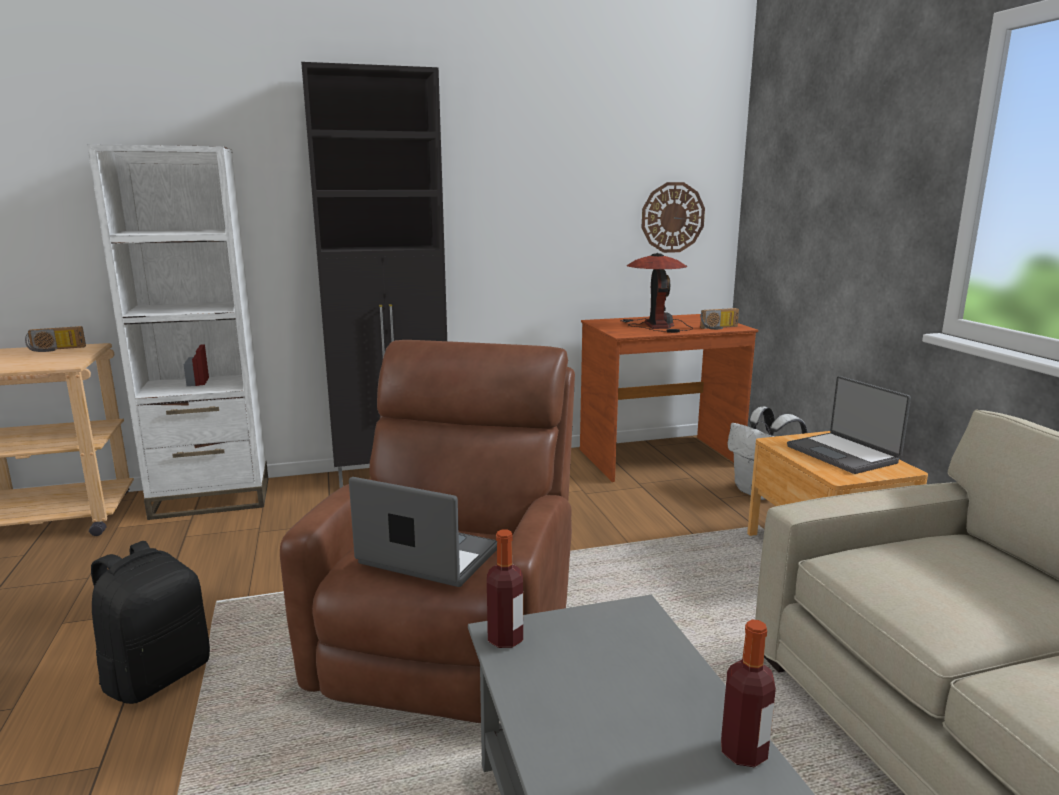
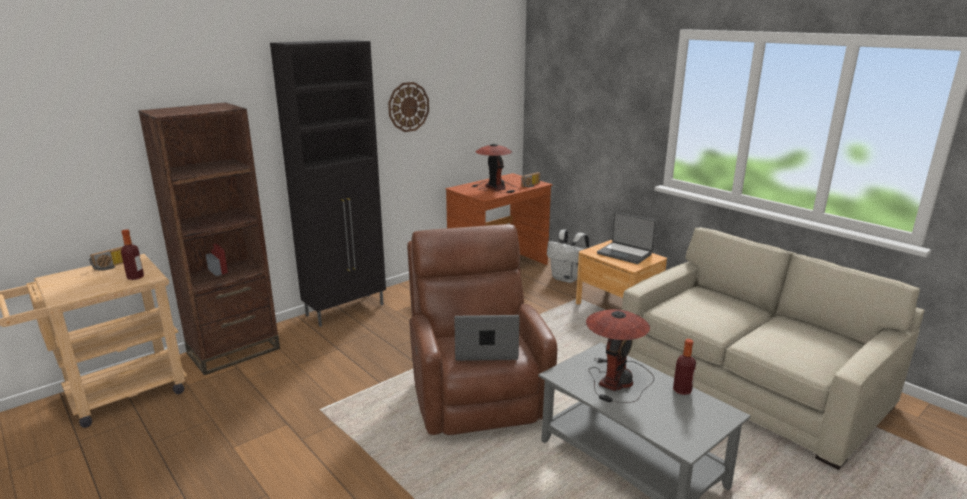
camera: 25 degrees left, 5 degrees up
(157, 675) = (333, 454): black backpack -> none
(211, 498) = (234, 351): white bookcase -> brown bookcase
(505, 639) = (561, 375): bottle -> bottle (135, 277)
(612, 678) = (617, 379): none -> table lamp
(672, 217) = (490, 116): wall clock -> wall clock (408, 107)

